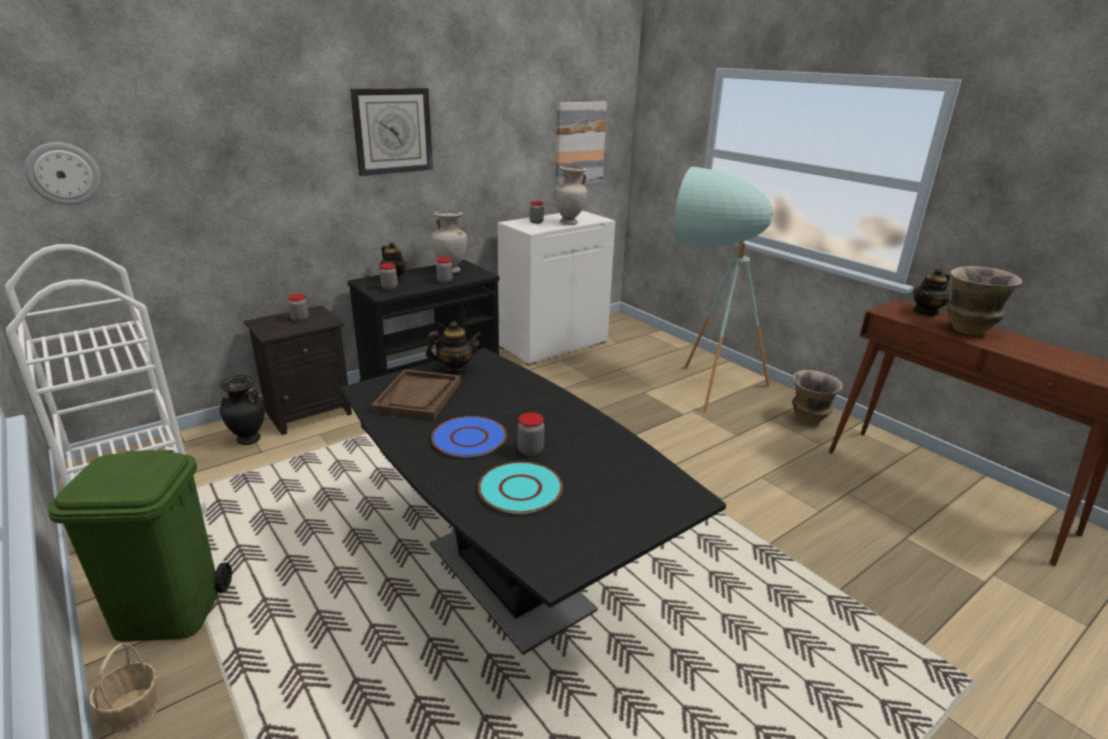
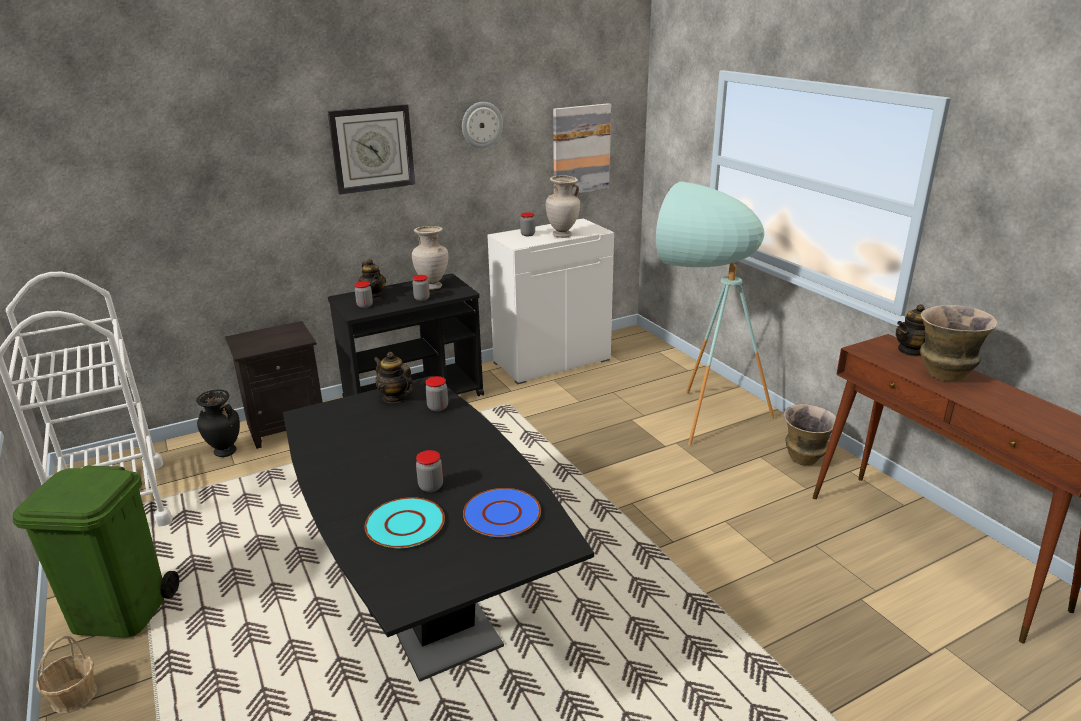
camera: 10 degrees right, 0 degrees up
(63, 174) = (60, 205): wall clock -> wall clock (481, 124)
(300, 319) = (276, 336): jar -> jar (438, 407)
(418, 396) = (349, 425): brown tray -> none
(455, 368) = (395, 397): teapot -> teapot turned 135 degrees counterclockwise
(469, 438) = (379, 471): blue plate -> blue plate (502, 514)

